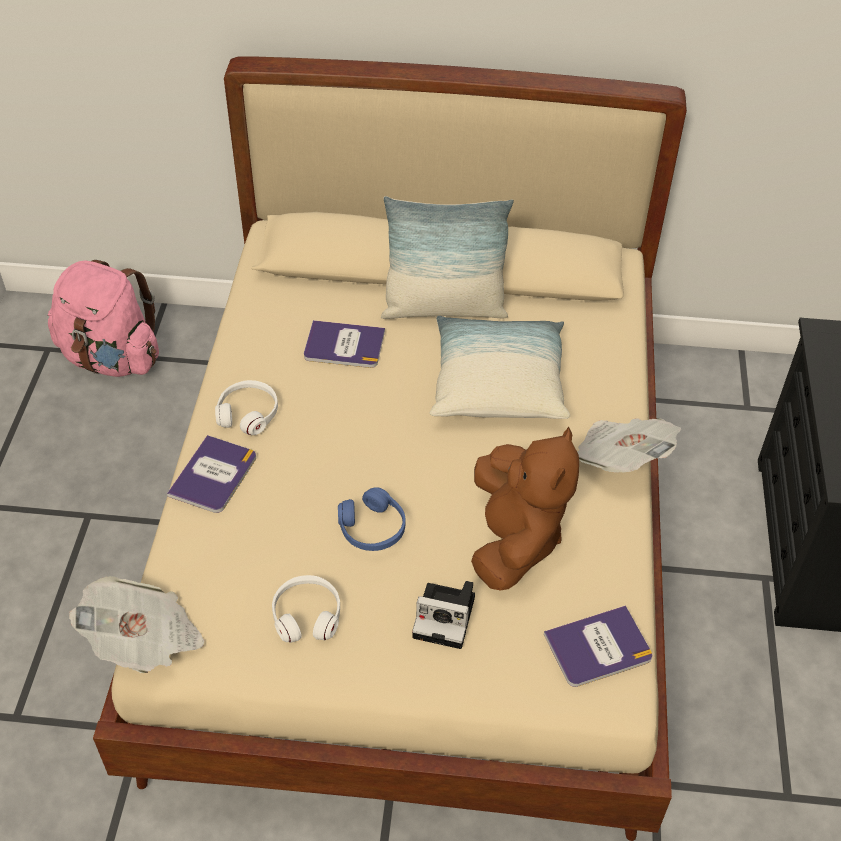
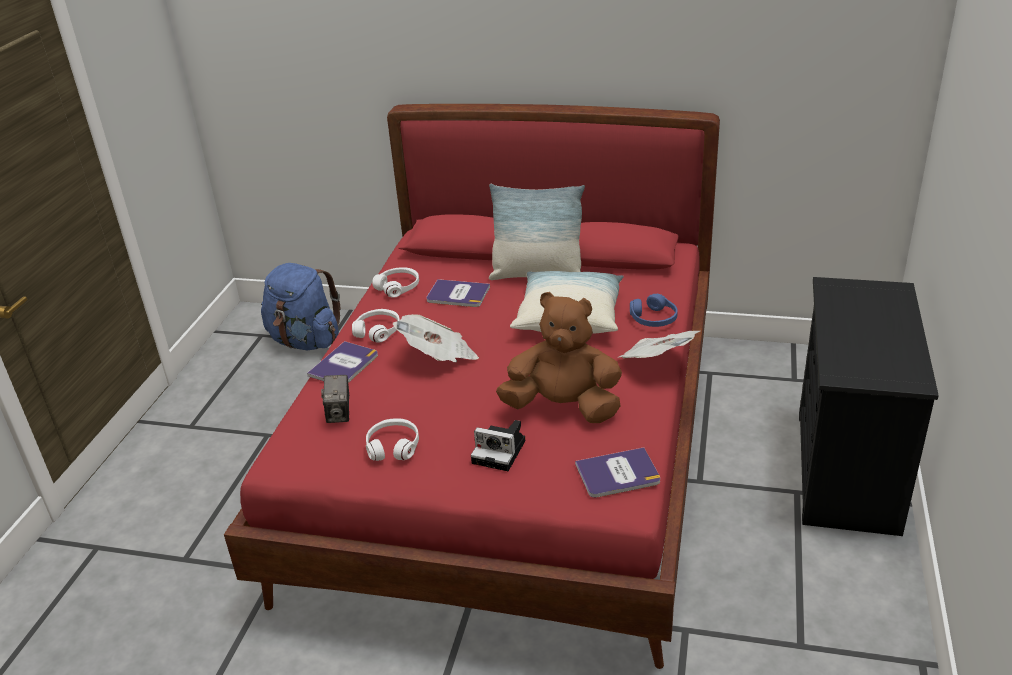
camera: 10 degrees right, 15 degrees down
(112, 358) = (306, 341): pink backpack -> blue backpack
(144, 641) = (268, 457): newspaper -> newspaper (439, 357)
(225, 564) = (339, 414): none -> camera
(260, 333) = (398, 287): none -> white headphones
(372, 528) = (454, 396): blue headphones -> blue headphones (653, 319)
(419, 542) = (515, 459): beige bed -> red bed
(514, 540) = (563, 407): brown plush toy -> brown plush toy turned 90 degrees counterclockwise

